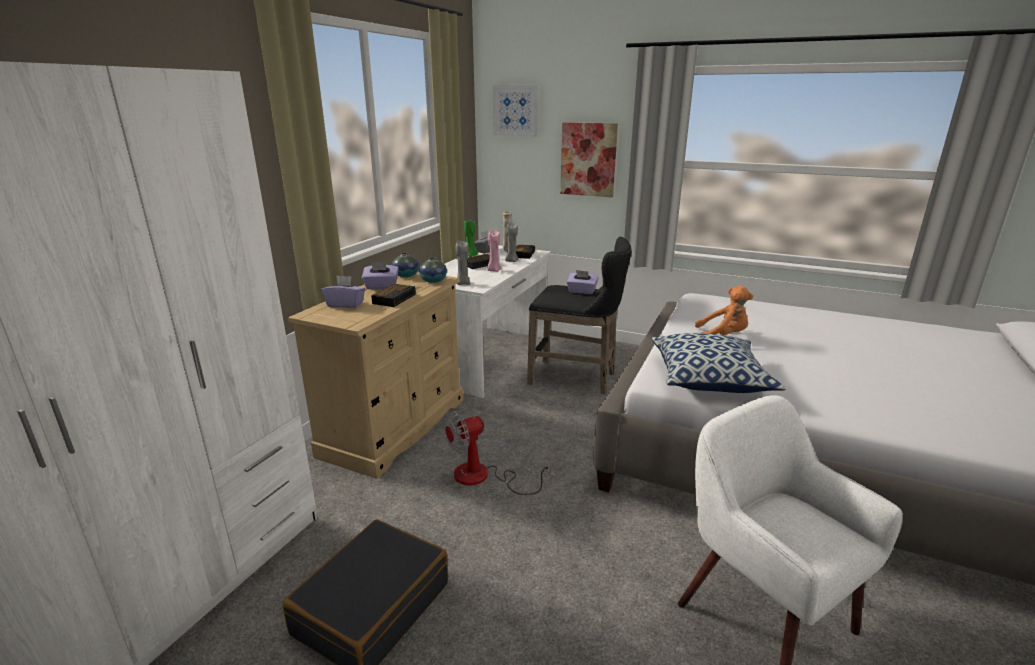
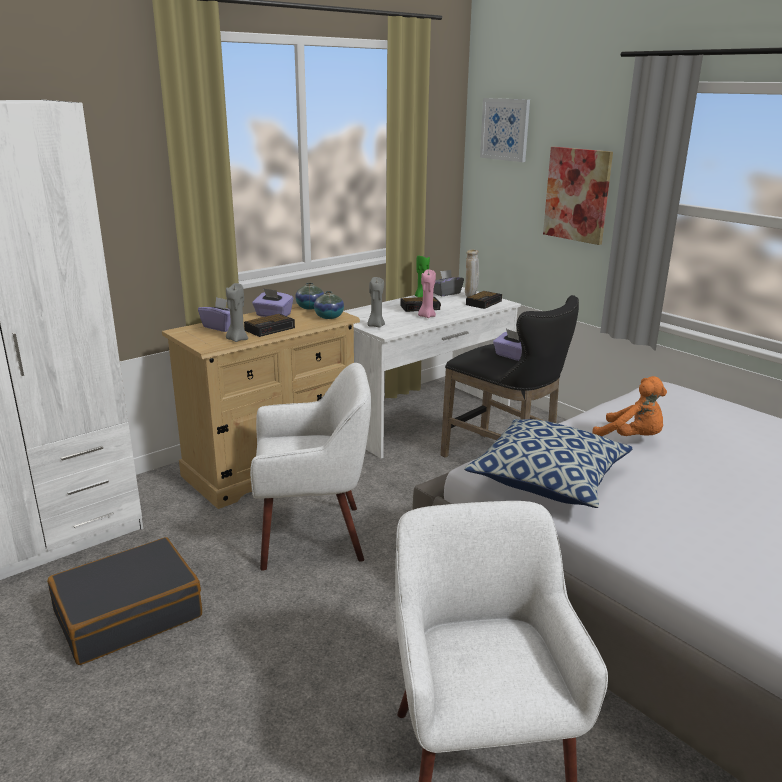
camera: 25 degrees right, 0 degrees up
(483, 477) = (313, 535): fan -> white armchair
(511, 261) = (459, 308): grey candle -> grey candle (237, 339)

